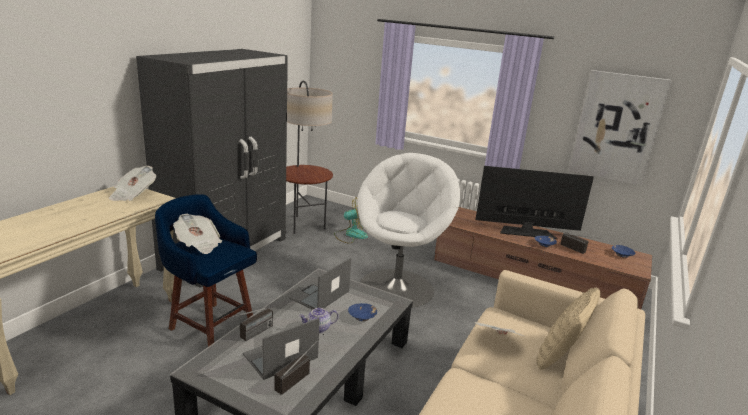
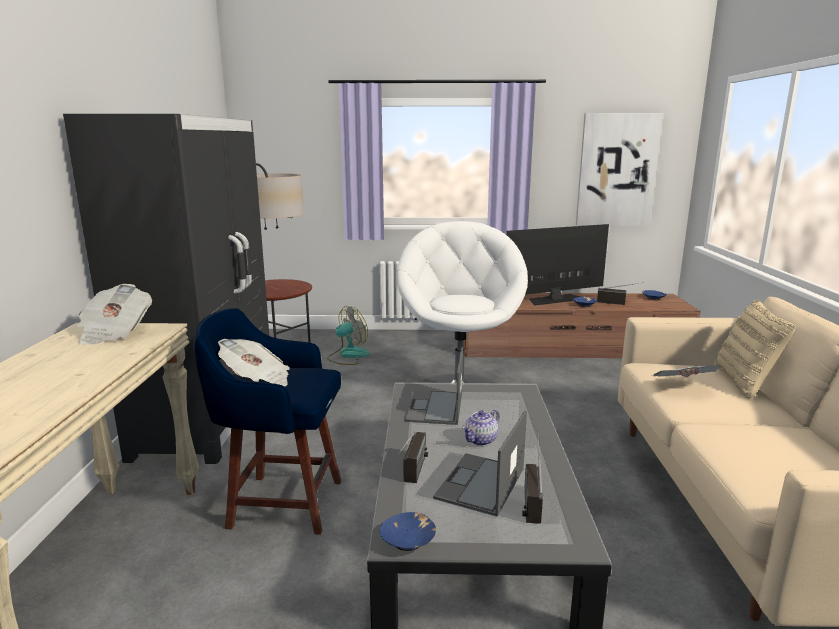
camera: 25 degrees left, 5 degrees down
(362, 317) = (510, 414): blue bowl -> blue bowl (408, 541)

